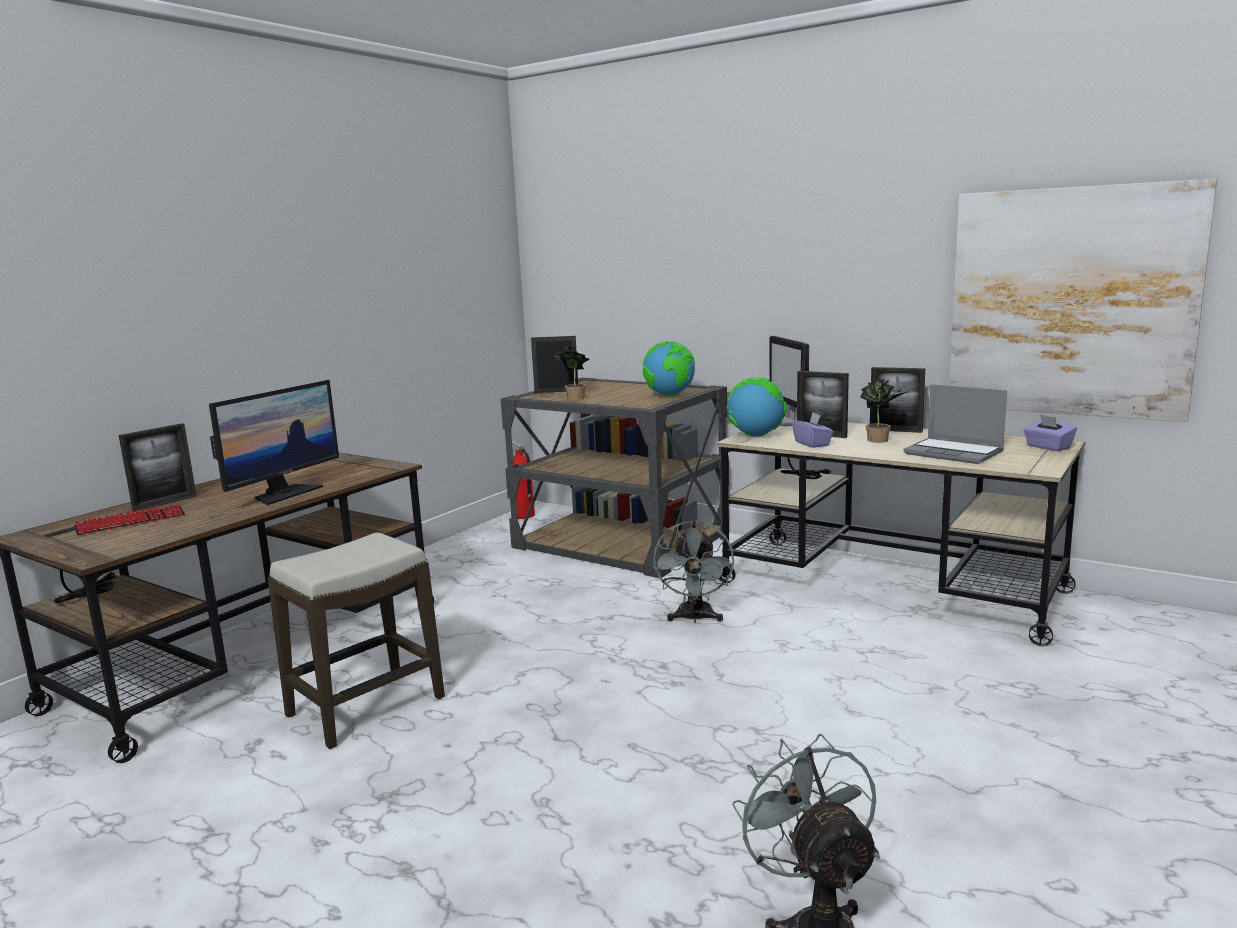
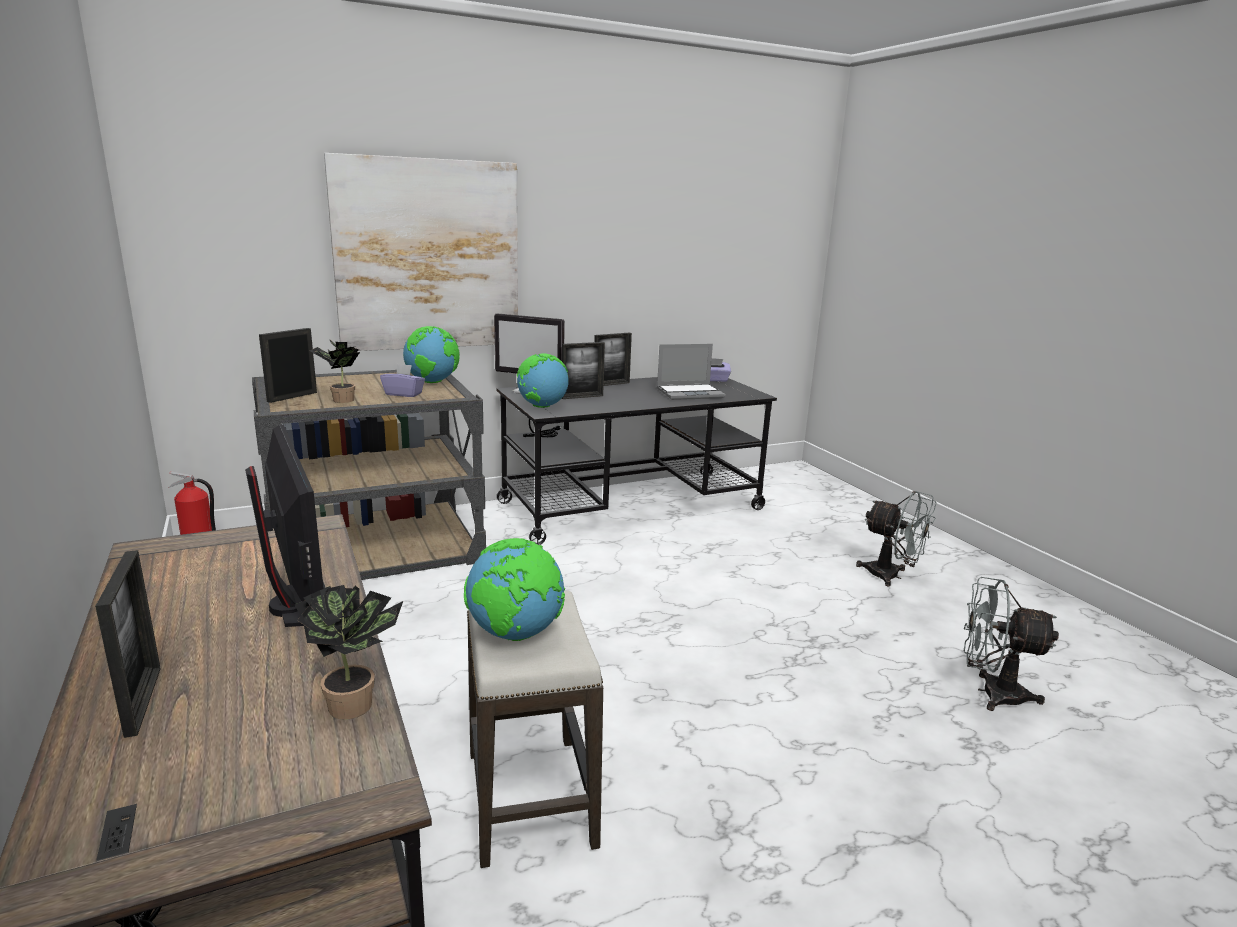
camera: 60 degrees left, 5 degrees up
(130, 522) = (206, 744): keyboard -> none
(335, 554) = (515, 635): none -> globe
(695, 618) = (581, 578): grey fan -> grey fan (891, 576)
(812, 444) = (600, 405): purple tissue box -> purple tissue box (404, 394)
(880, 440) = (627, 393): potted plant -> potted plant (357, 704)
(888, 586) = (631, 506): beige desk -> black desk
(1070, 303) = (705, 278): picture -> picture (428, 256)

